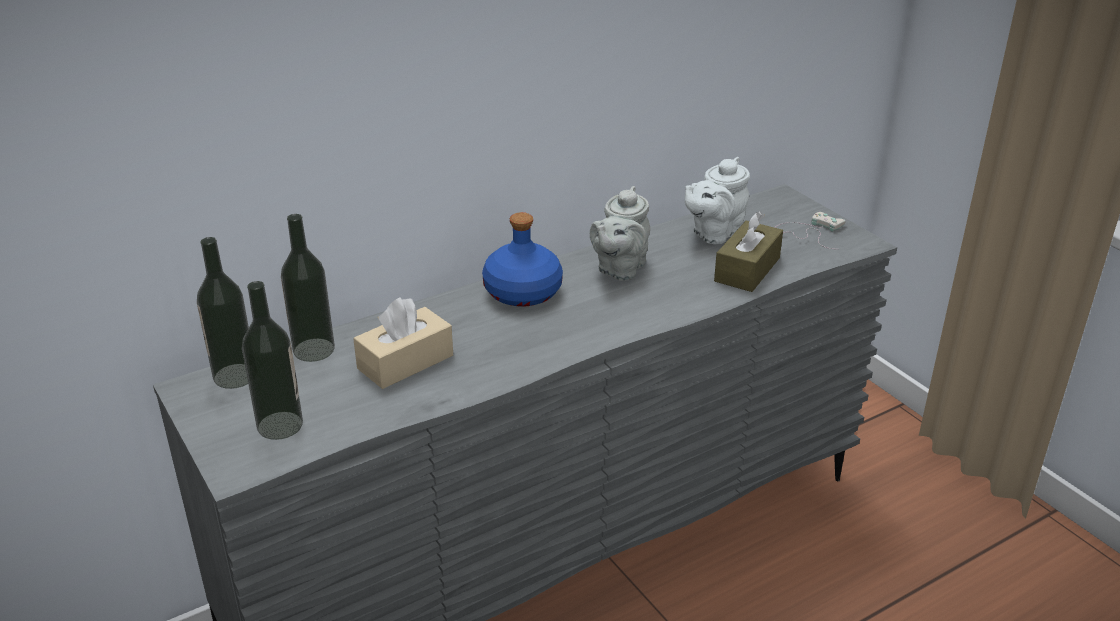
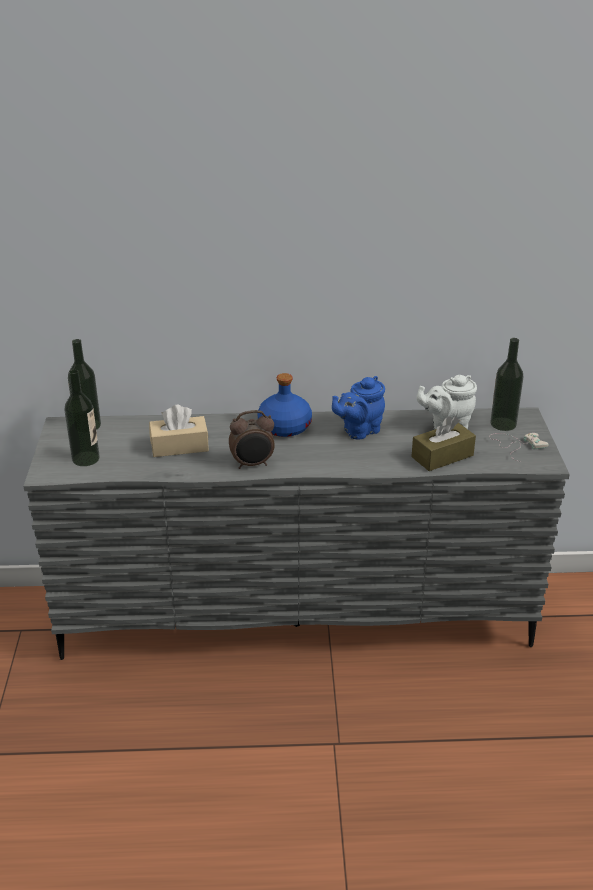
camera: 30 degrees right, 0 degrees up
(313, 350) = (139, 424): bottle -> bottle (503, 424)
(531, 353) = (252, 464): none -> alarm clock
(619, 269) = (358, 431): grey teapot -> blue teapot

